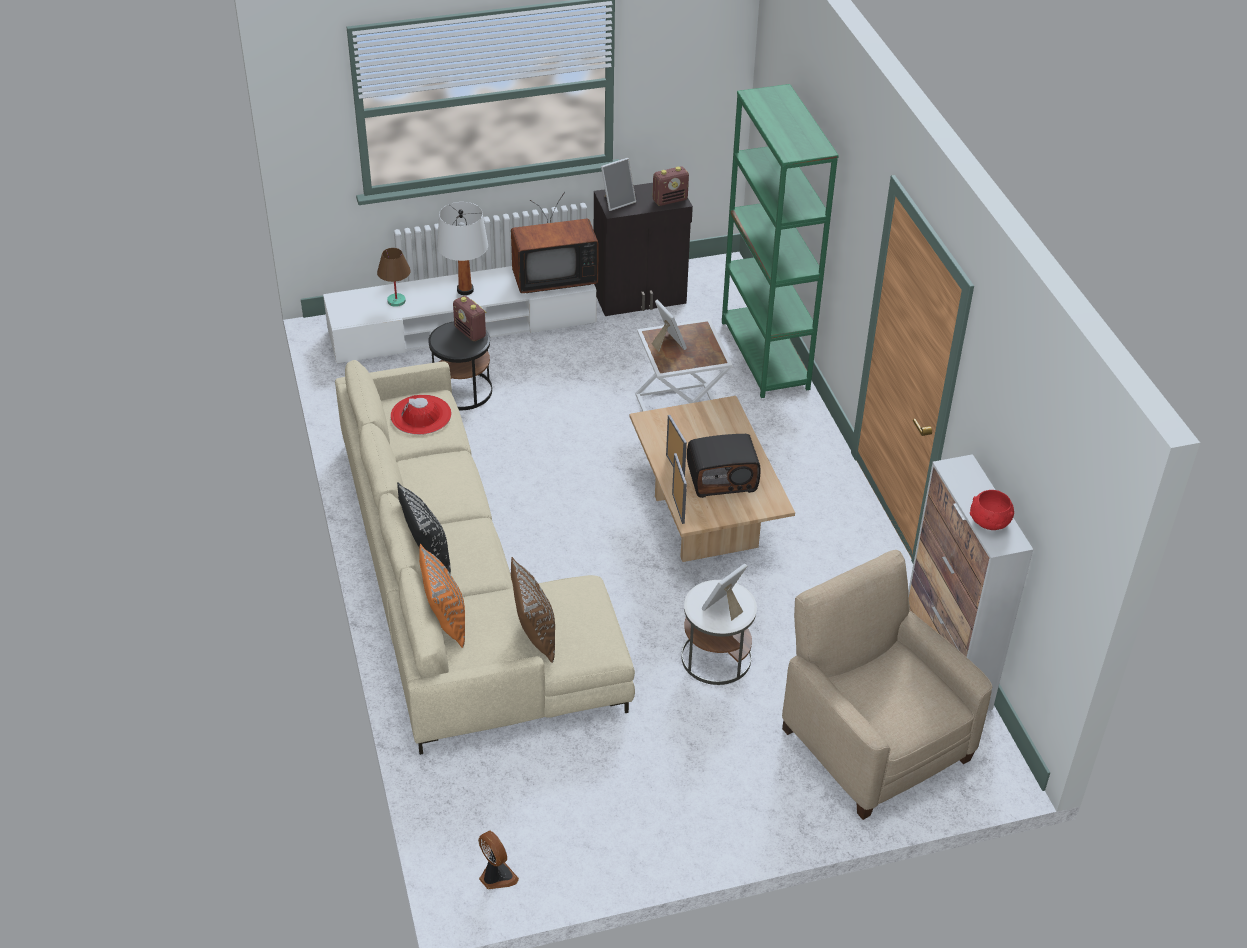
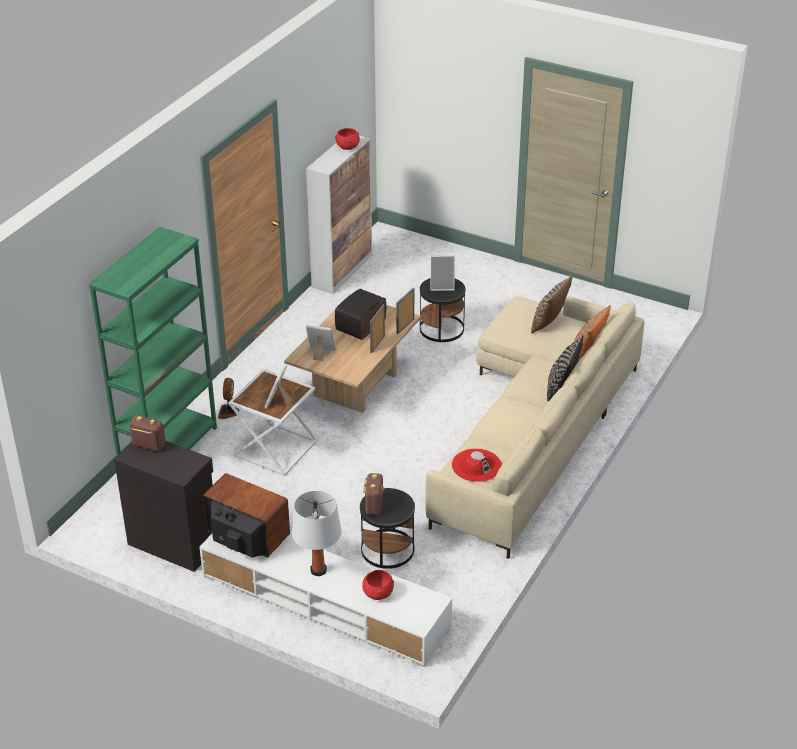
camera: 135 degrees left, 5 degrees down
(396, 300) = (377, 593): brown table lamp -> red bowl
(496, 876) = (646, 312): fan -> fan (229, 412)
(617, 201) = (183, 466): picture frame -> picture frame (320, 353)
(716, 658) = (442, 328): white side table -> black side table
(722, 479) = (361, 326): radio -> radio turned 90 degrees counterclockwise
(873, 743) = (420, 266): beige armchair -> none

